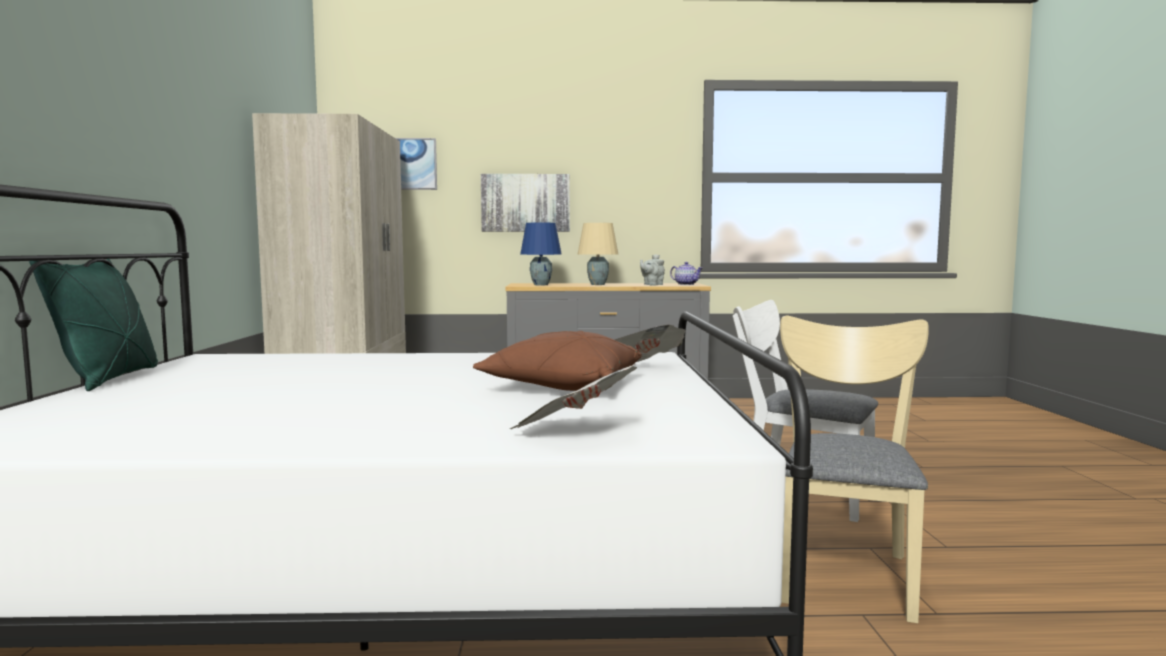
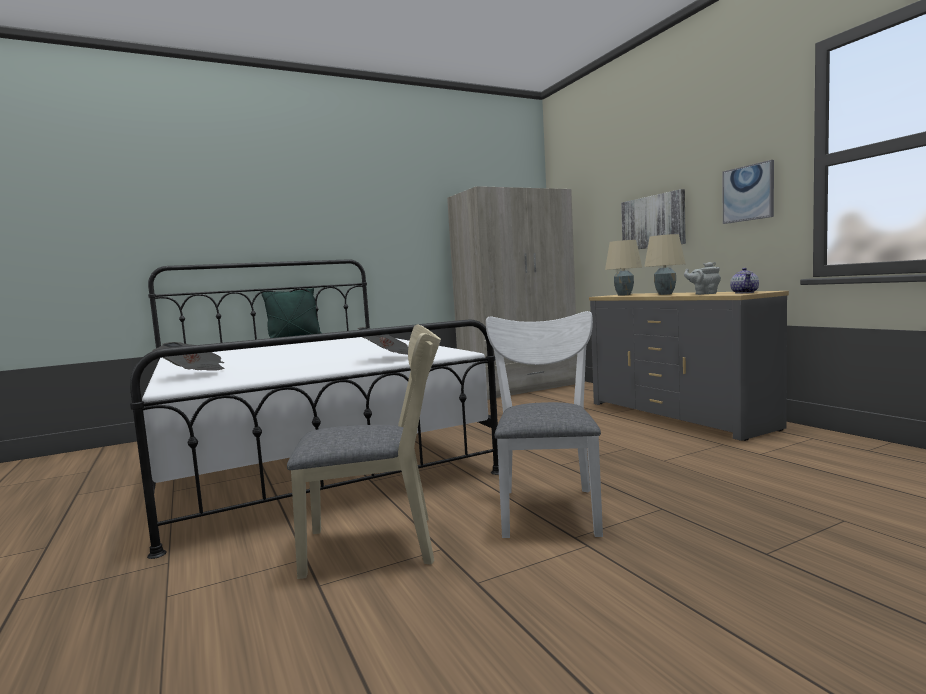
camera: 65 degrees right, 0 degrees up
(411, 164) = (587, 203): picture -> picture (748, 193)
(541, 285) = (623, 295): blue table lamp -> beige table lamp
(562, 387) = (312, 361): brown pillow -> none

